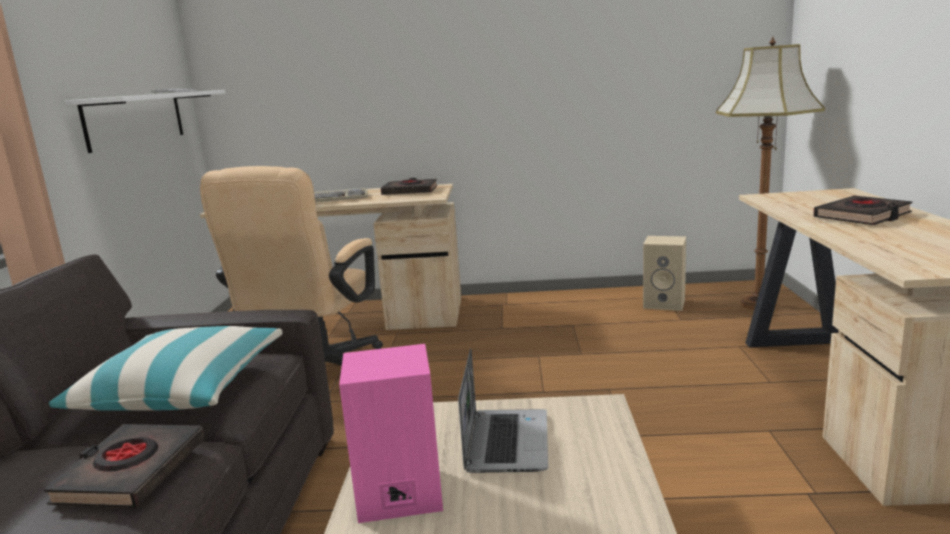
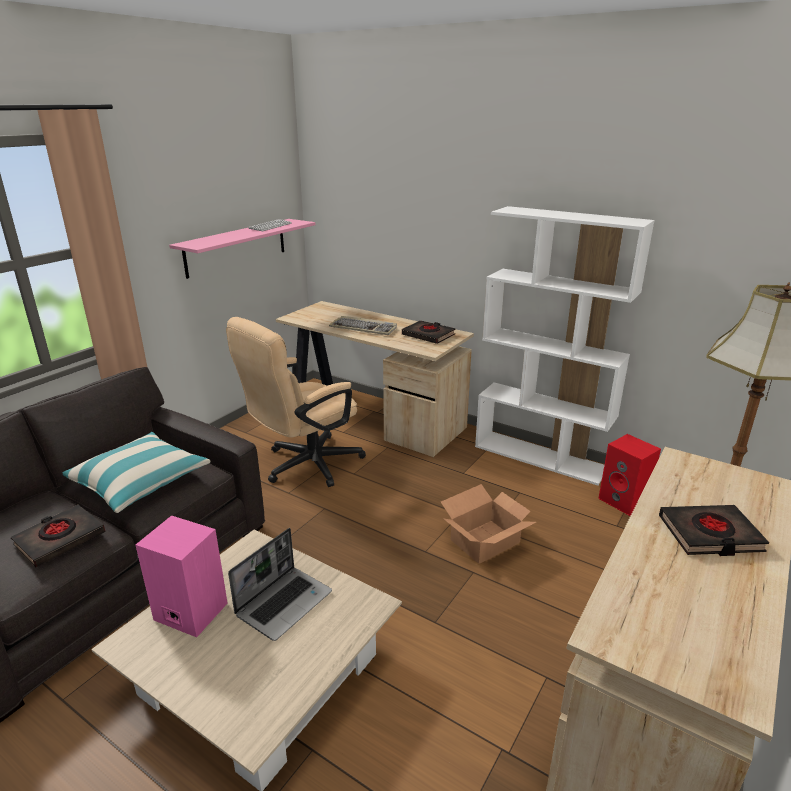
camera: 30 degrees right, 10 degrees up
(136, 119) = (236, 247): white shelf -> pink shelf
(558, 298) = (541, 457): none -> white bookcase
(590, 365) = (486, 541): none -> cardboard box
(665, 303) = (624, 501): beige speaker -> red speaker

